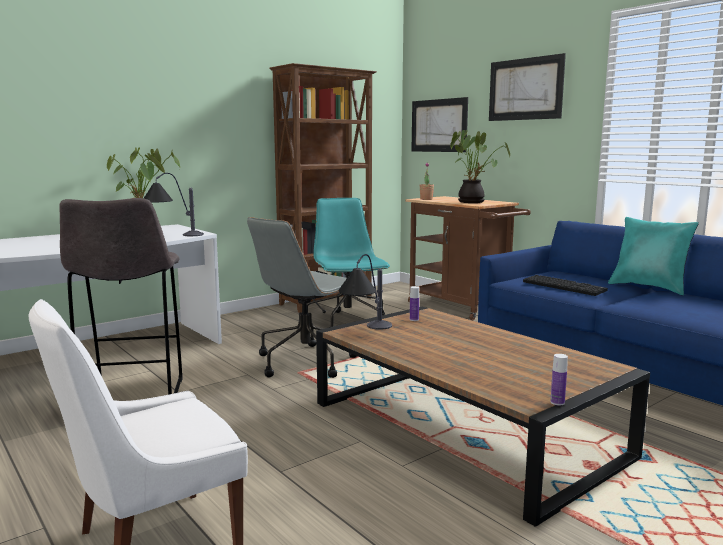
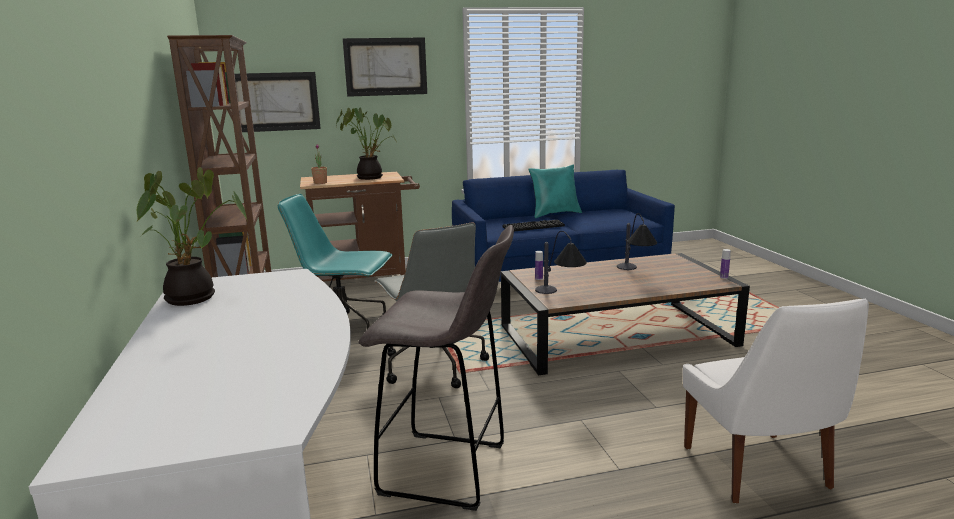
camera: 65 degrees left, 5 degrees up
(172, 236) = (295, 286): table lamp -> table lamp (635, 273)

